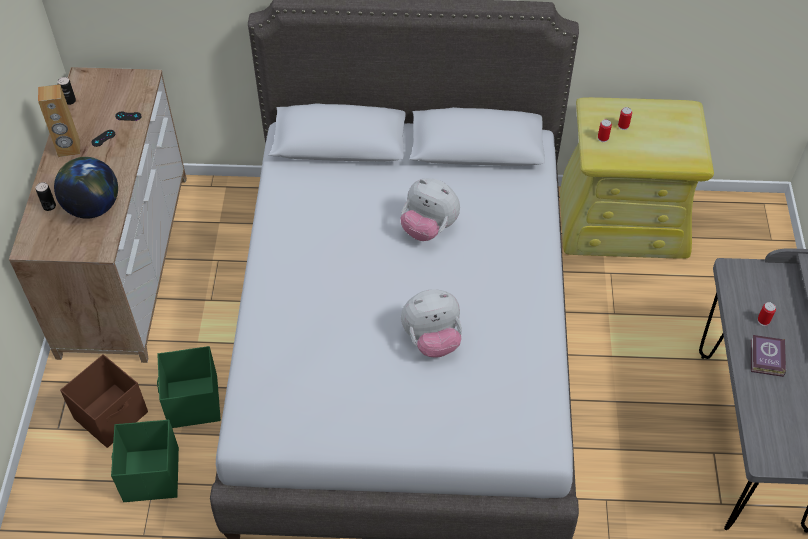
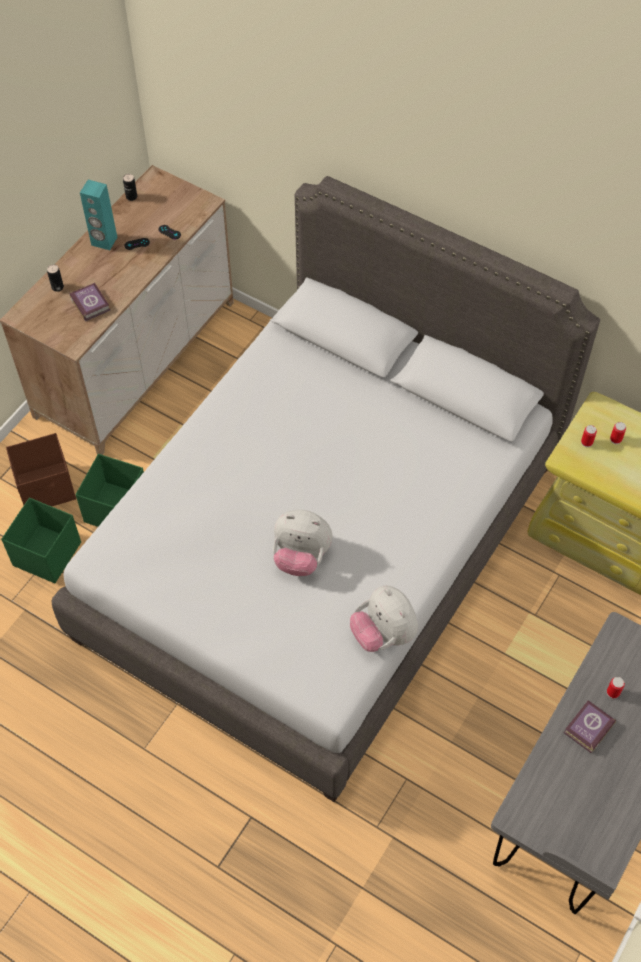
camera: 30 degrees right, 5 degrees up
(69, 148) = (104, 241): brown speaker -> turquoise speaker
(93, 207) = (90, 303): globe -> book
(428, 228) = (368, 453): plush toy -> plush toy (383, 633)

